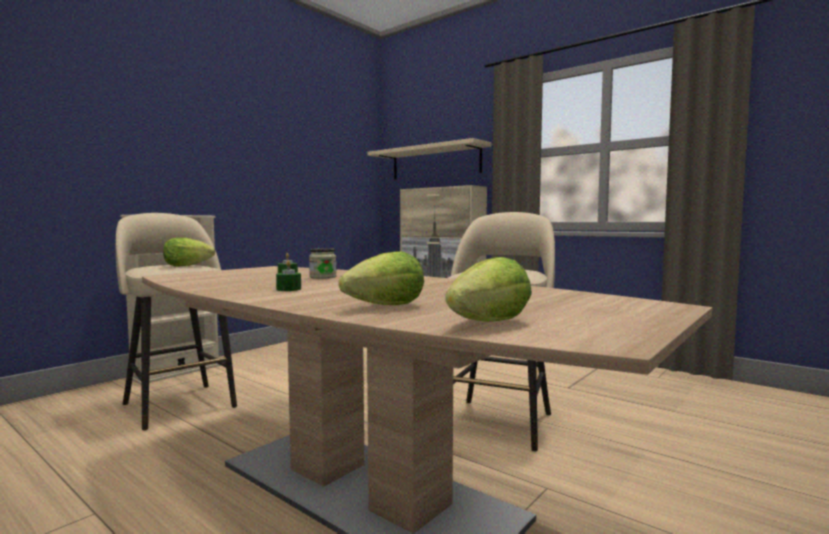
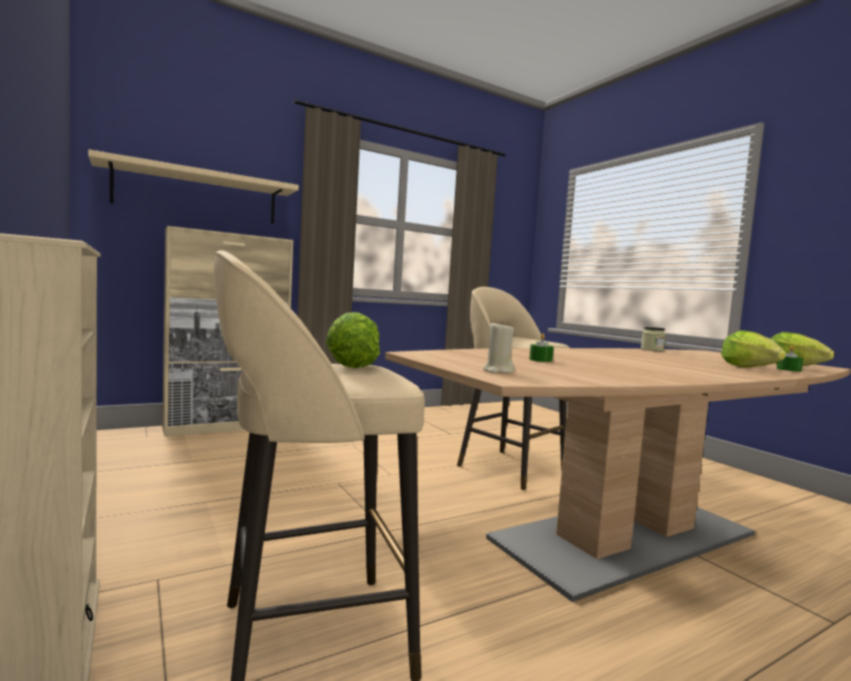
camera: 70 degrees left, 0 degrees up
(202, 274) = (498, 371): none -> beige candle
(288, 289) = (663, 369): green candle -> green candle (788, 370)
(322, 277) = (557, 357): jar -> jar (652, 350)

